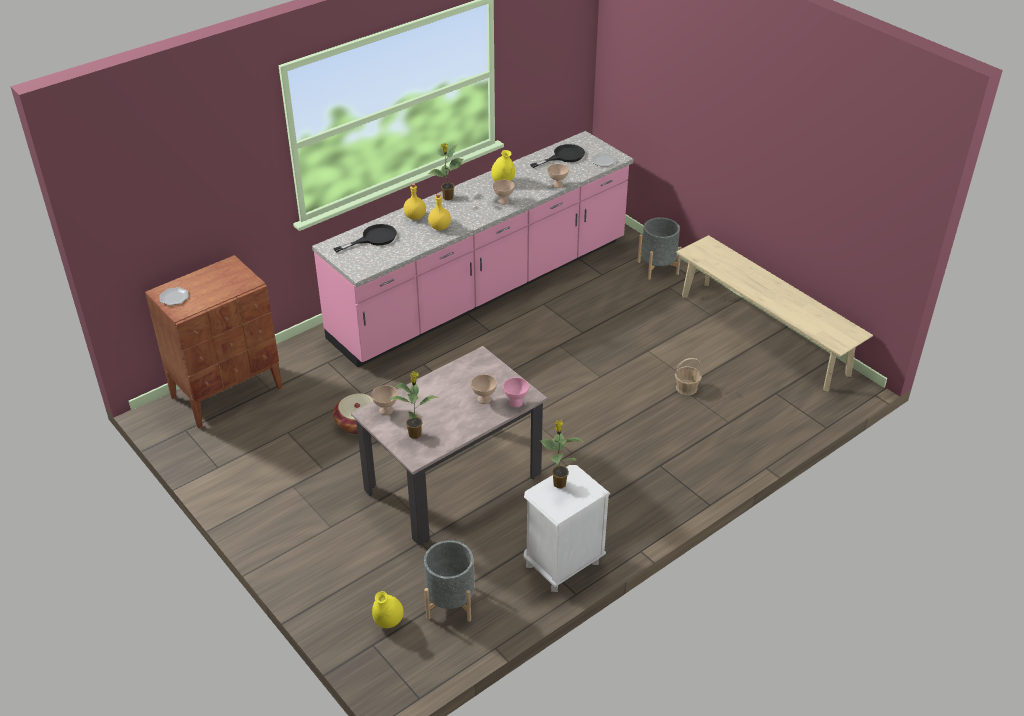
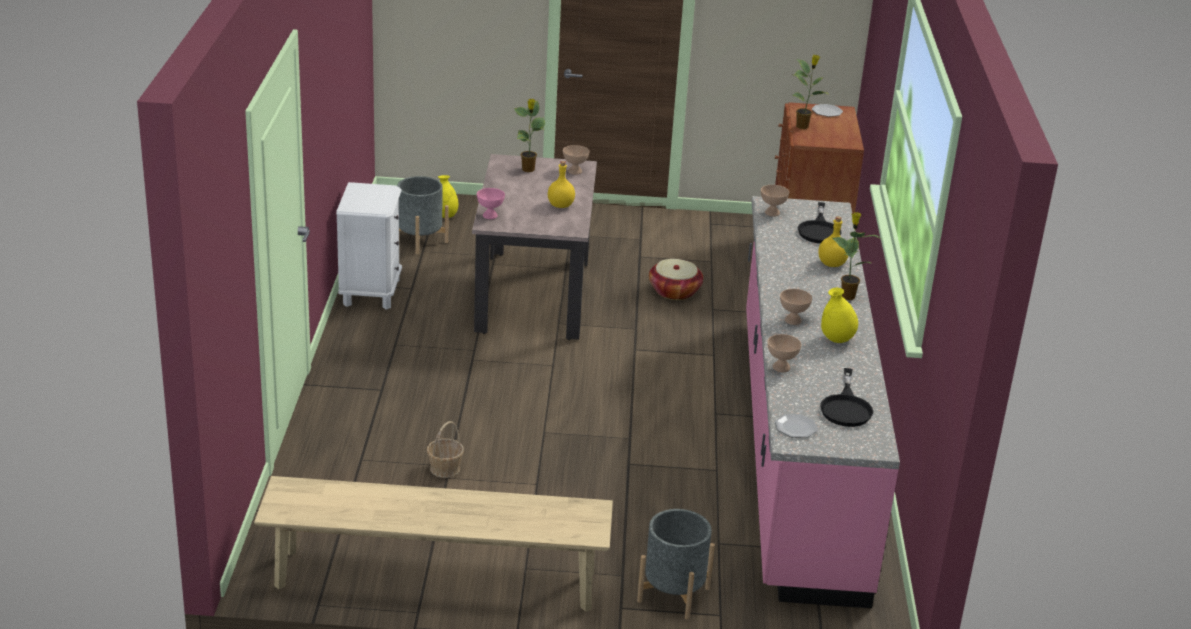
camera: 130 degrees right, 10 degrees down
(439, 227) = (791, 266): yellow bottle -> yellow bottle (561, 205)
(484, 400) = (517, 207): beige bowl -> beige bowl (772, 212)
(559, 483) = (382, 200): potted plant -> potted plant (803, 126)

